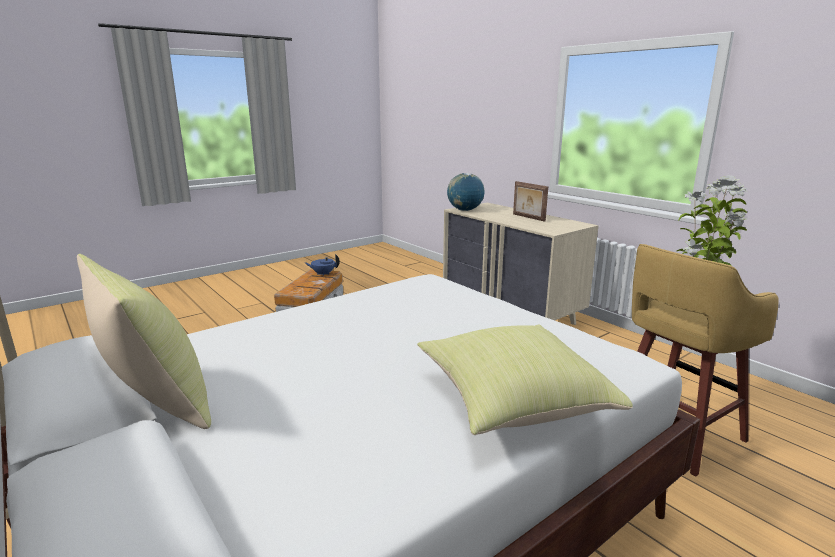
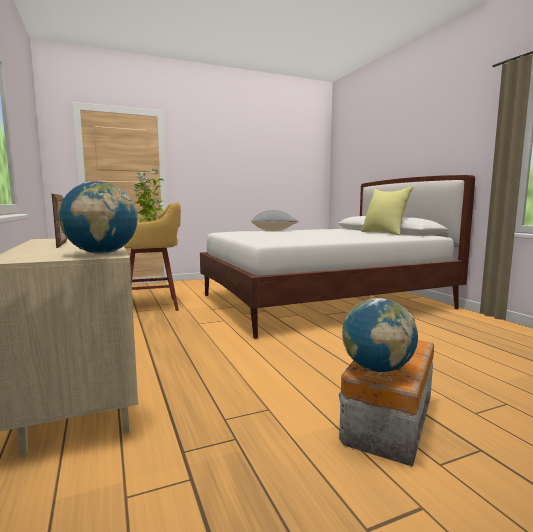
camera: 165 degrees left, 10 degrees down
(323, 274) = (377, 369): blue teapot -> globe
(510, 401) = (274, 231): yellow pillow -> grey pillow

